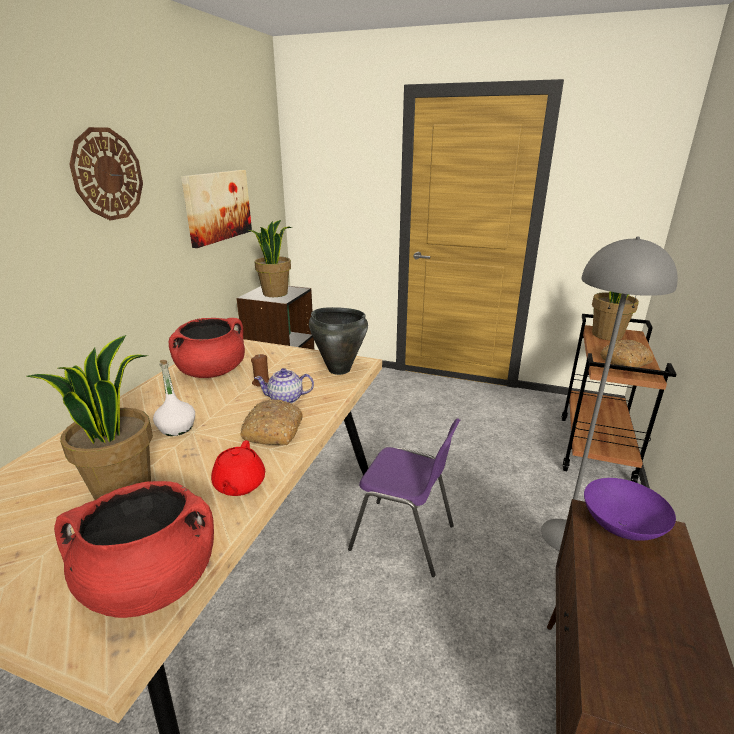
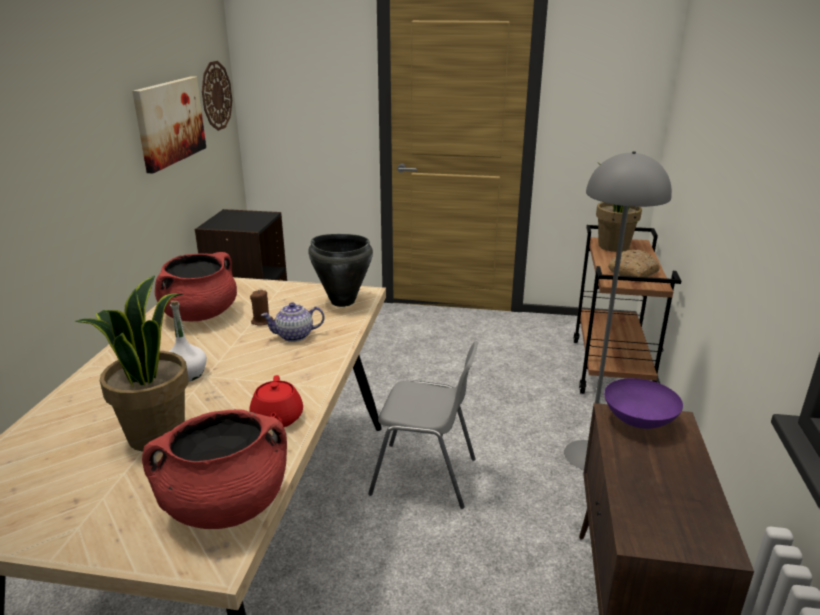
camera: 10 degrees left, 0 degrees up
(107, 174) = (62, 97): wall clock -> wall clock (216, 95)
(273, 430) = (292, 367): bread -> none
(275, 293) = (240, 221): potted plant -> none
(403, 538) = (425, 476): purple chair -> grey chair

